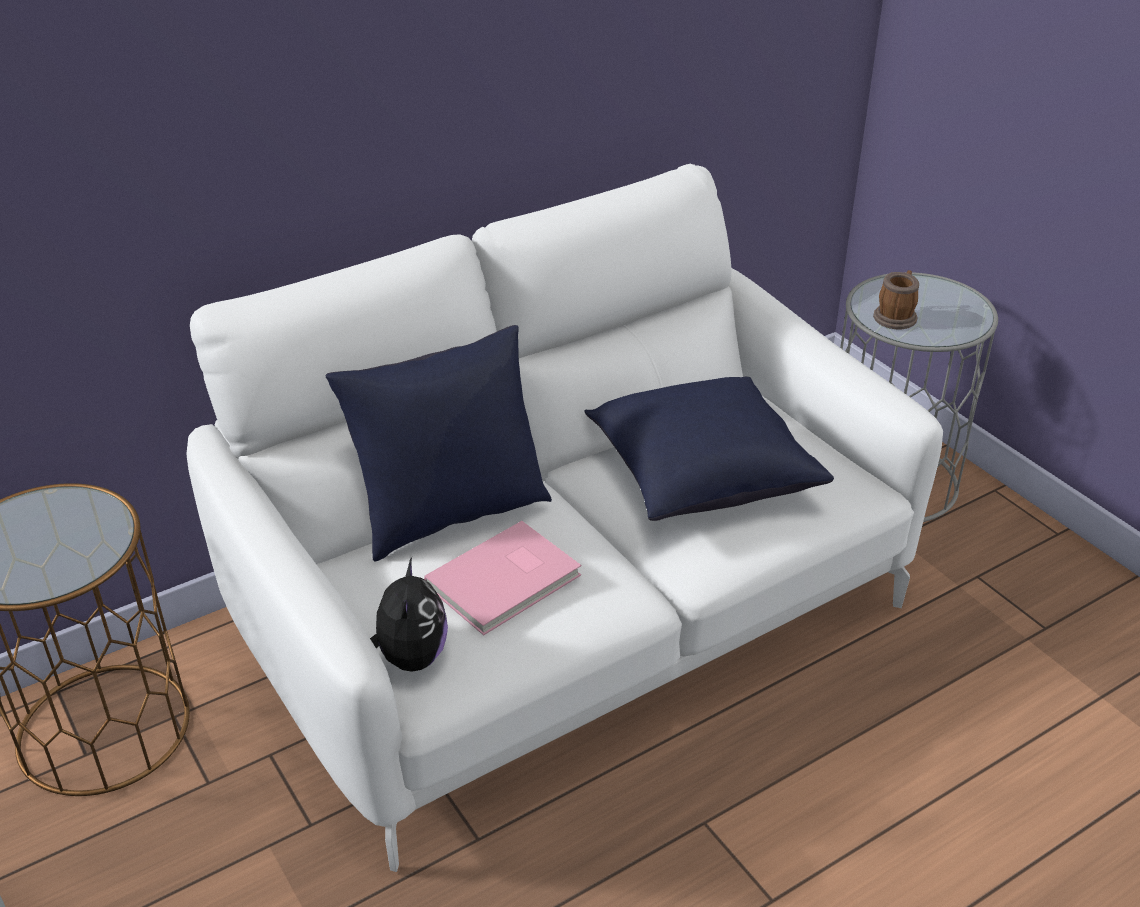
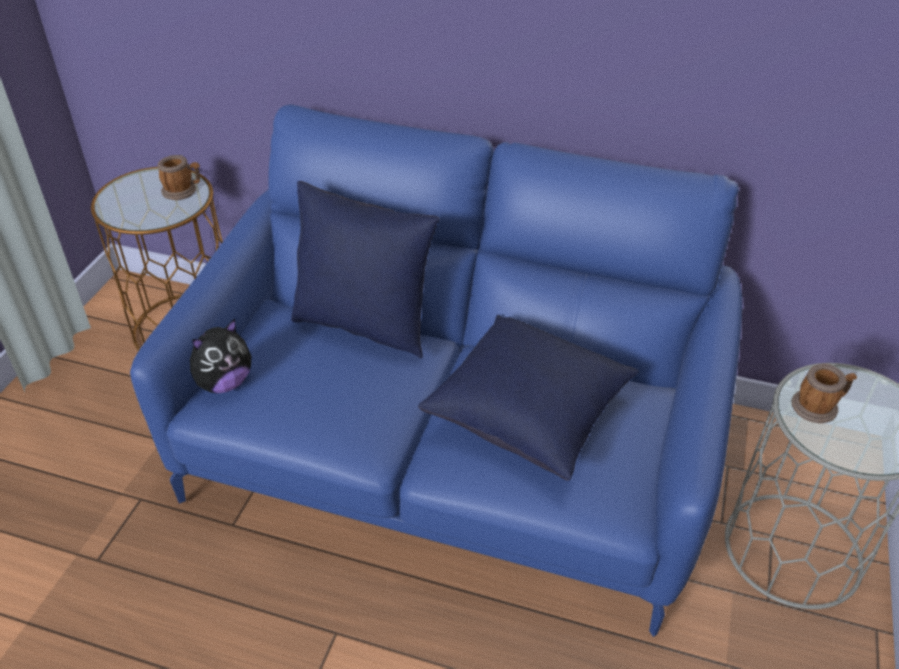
camera: 50 degrees right, 5 degrees up
(71, 511) = (183, 191): none -> mug
(507, 581) = (322, 383): pink book -> none
(570, 615) = (449, 453): white sofa -> blue sofa

